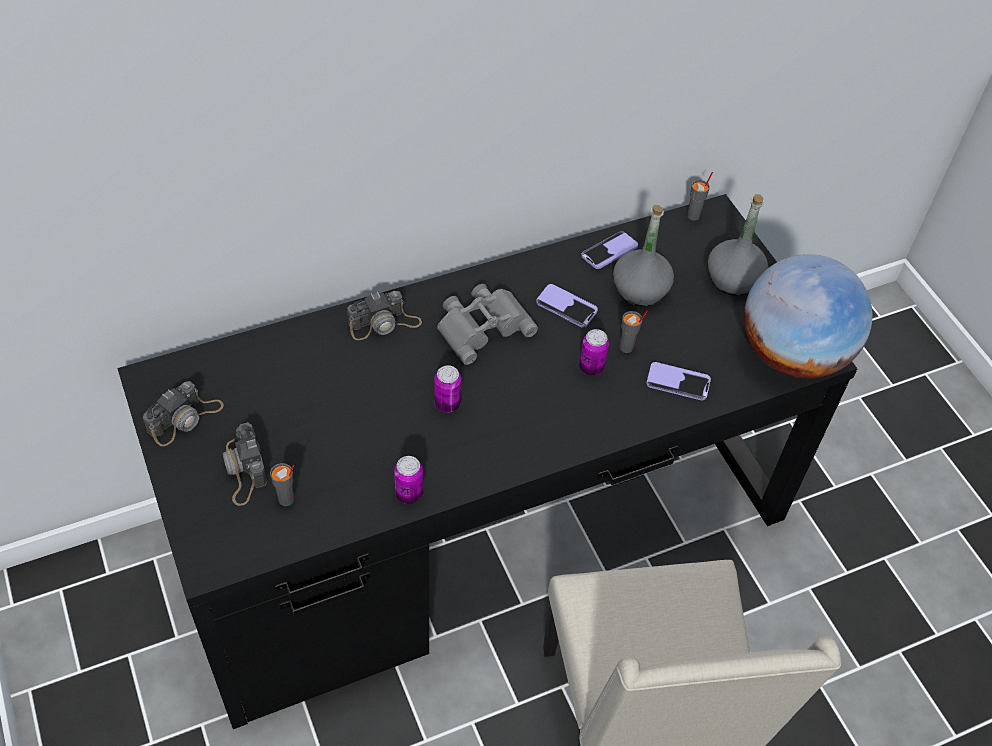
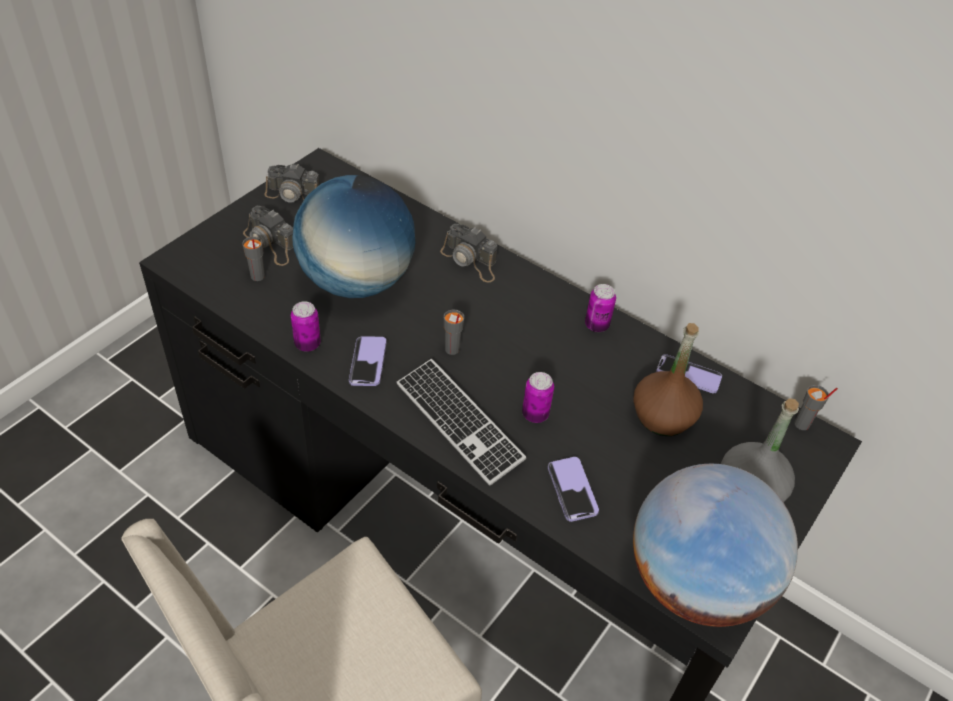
camera: 60 degrees right, 5 degrees down
(244, 470) = (270, 243): camera -> camera turned 90 degrees counterclockwise
(350, 421) = (356, 281): none -> globe
(447, 404) = (417, 331): can -> can (596, 325)
(482, 325) = (520, 320): grey binoculars -> none
(566, 307) = (591, 369): phone -> phone (368, 362)
(570, 422) = (458, 422): none -> keyboard
(626, 347) = (581, 432): grey cup -> grey cup (452, 349)
(640, 290) = (663, 416): grey bottle -> brown bottle

